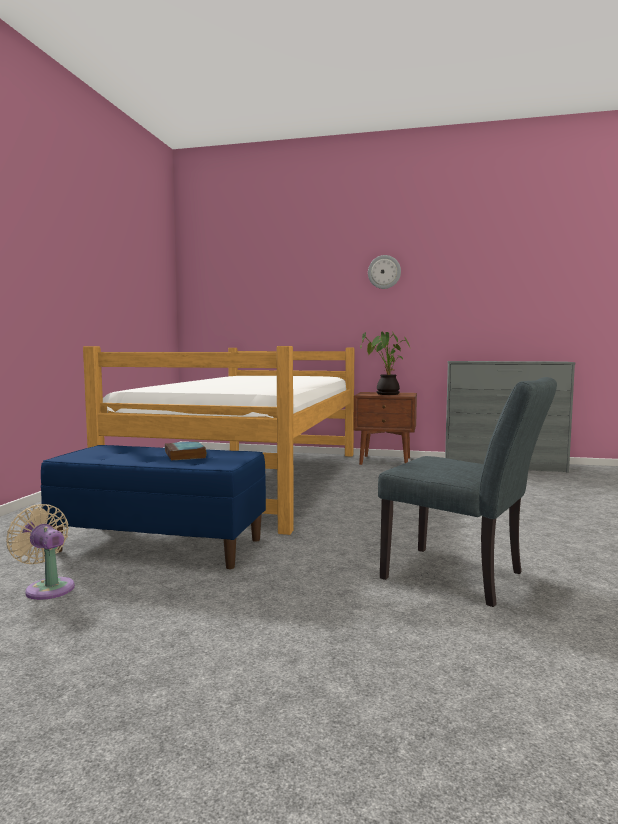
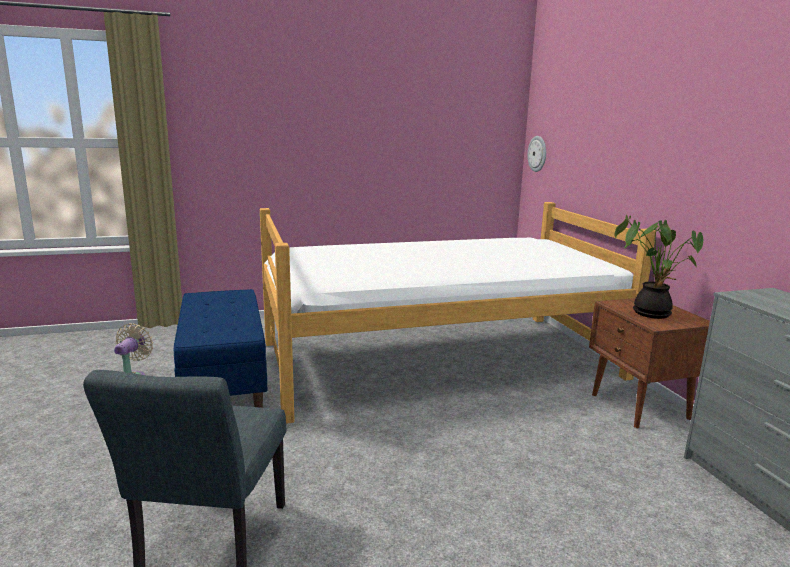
camera: 60 degrees right, 10 degrees up
(185, 455) = (226, 320): book -> none
(384, 272) = (713, 116): wall clock -> wall clock (537, 153)

